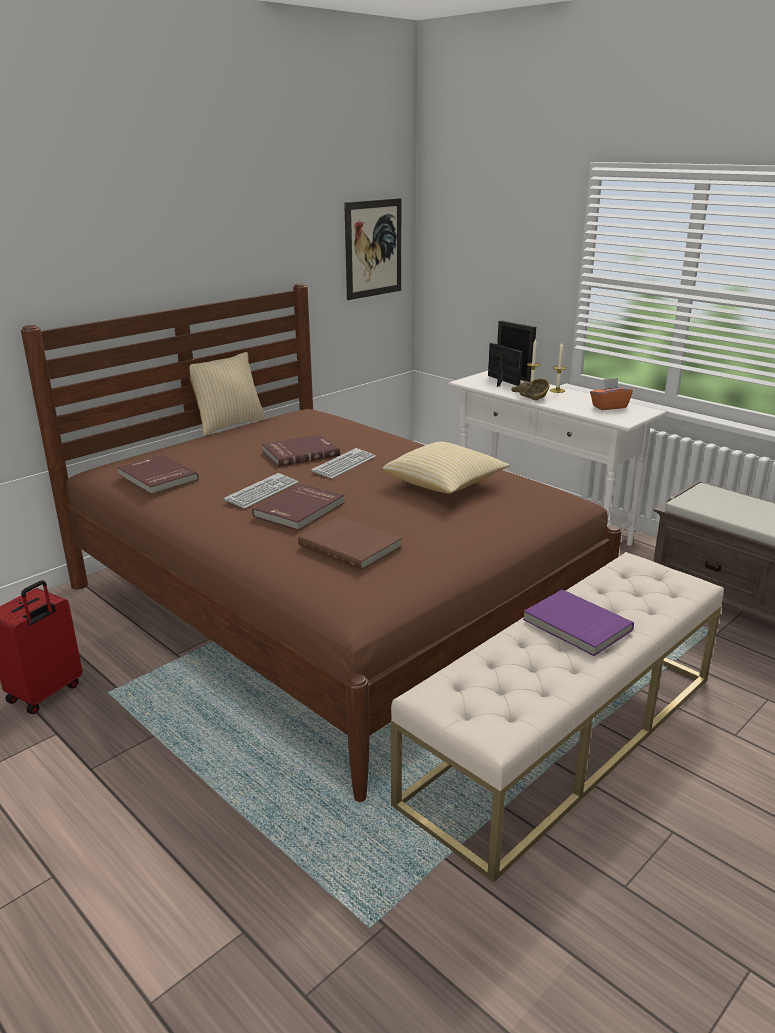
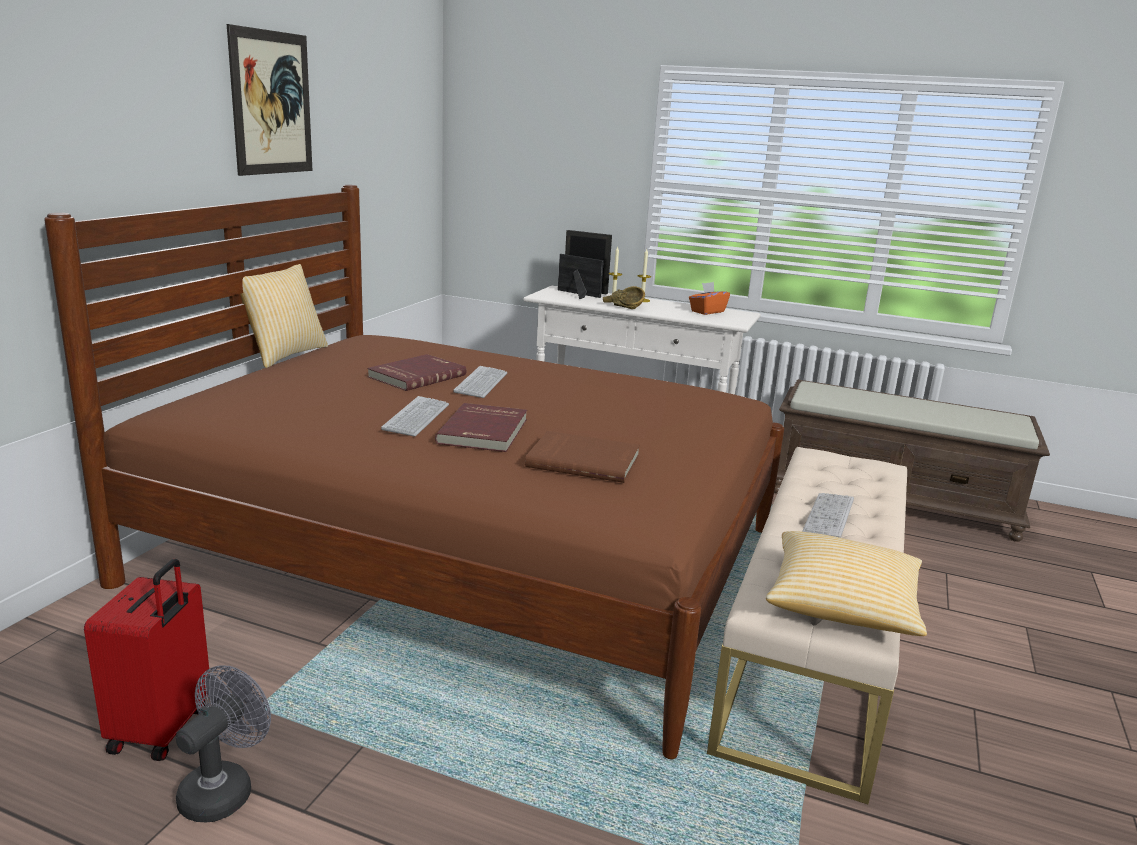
camera: 25 degrees left, 5 degrees down
(55, 742) = (223, 789): none -> grey fan
(156, 477) = (258, 414): red book -> none
(373, 248) = (409, 152): picture -> picture (272, 103)
(445, 484) = (611, 393): pillow -> pillow (842, 605)
(575, 625) = (828, 517): purple book -> keyboard

